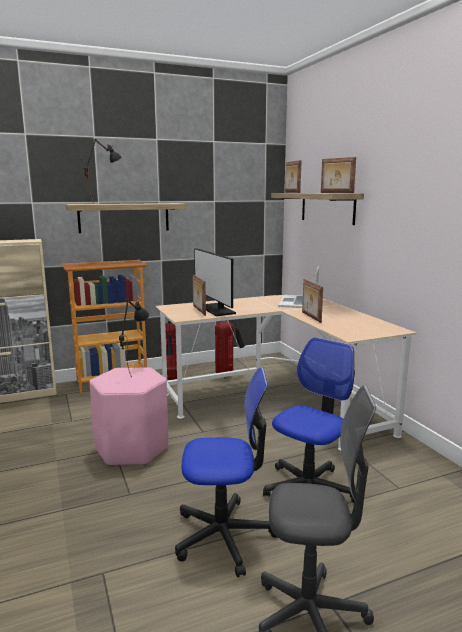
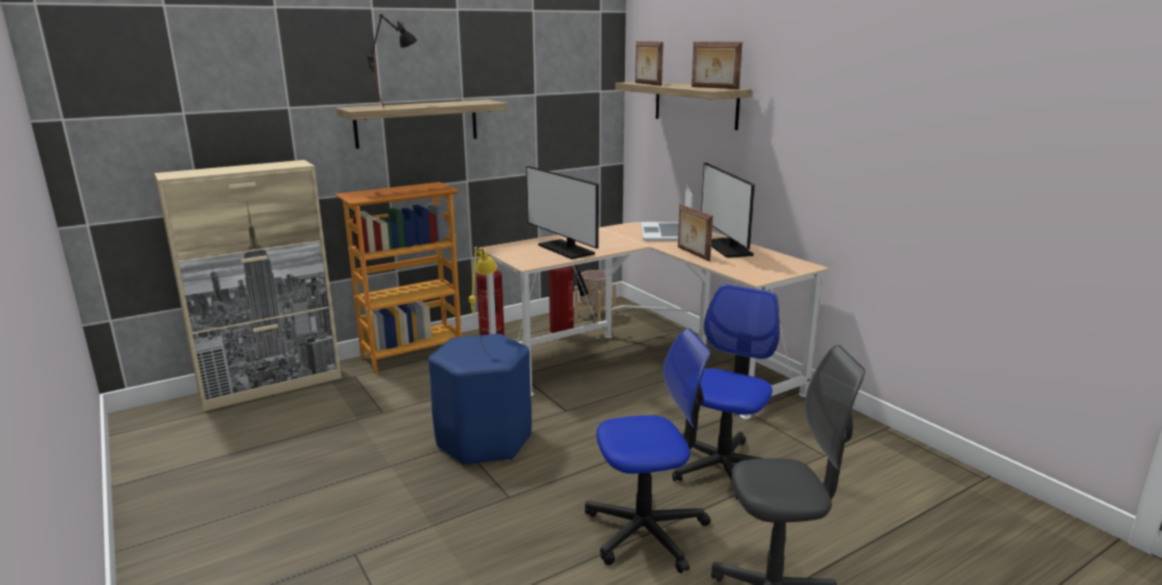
camera: 10 degrees left, 5 degrees up
(131, 448) = (484, 441): pink stool -> blue stool
(135, 371) = (483, 340): black table lamp -> yellow table lamp
(198, 310) = (542, 252): picture frame -> none
(254, 364) = (595, 316): none -> beige planter
(341, 315) = (728, 248): none -> monitor

